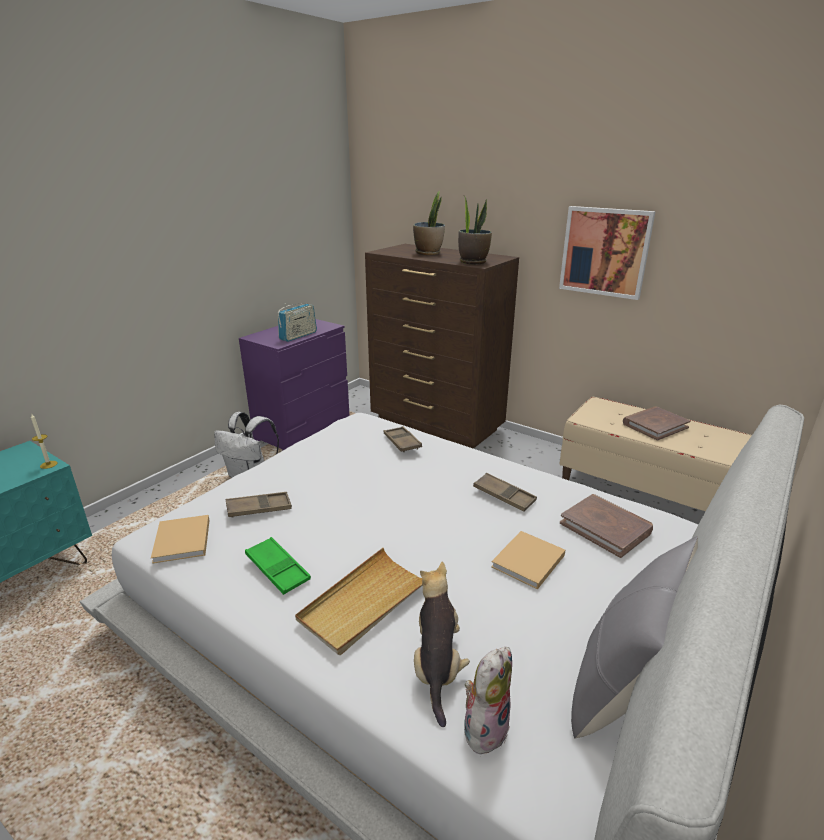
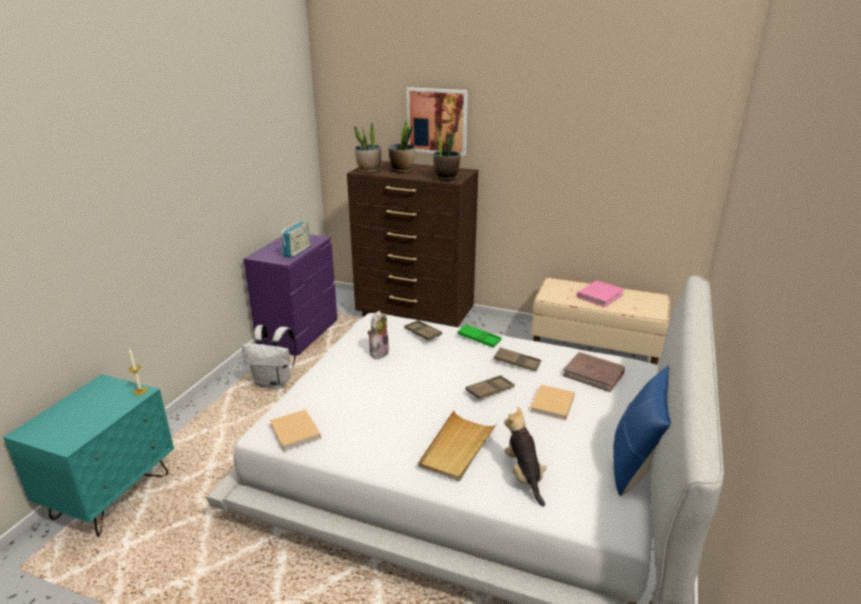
camera: 15 degrees left, 0 degrees up
(259, 508) = (340, 399): brown tray -> brown tray (490, 390)
(277, 569) = (383, 438): green tray -> green tray (479, 339)
(391, 251) = (369, 171): none -> potted plant
(484, 726) = (567, 501): plush toy -> plush toy (378, 352)
(605, 252) = (548, 164): picture -> picture (437, 121)
(622, 686) = (636, 465): grey pillow -> blue pillow
(655, 425) = (599, 295): brown book -> pink book

